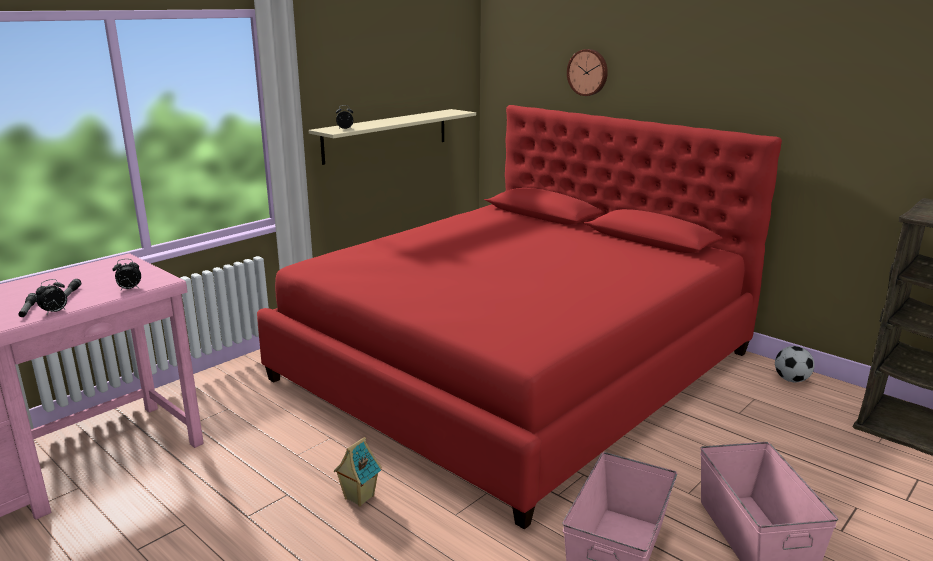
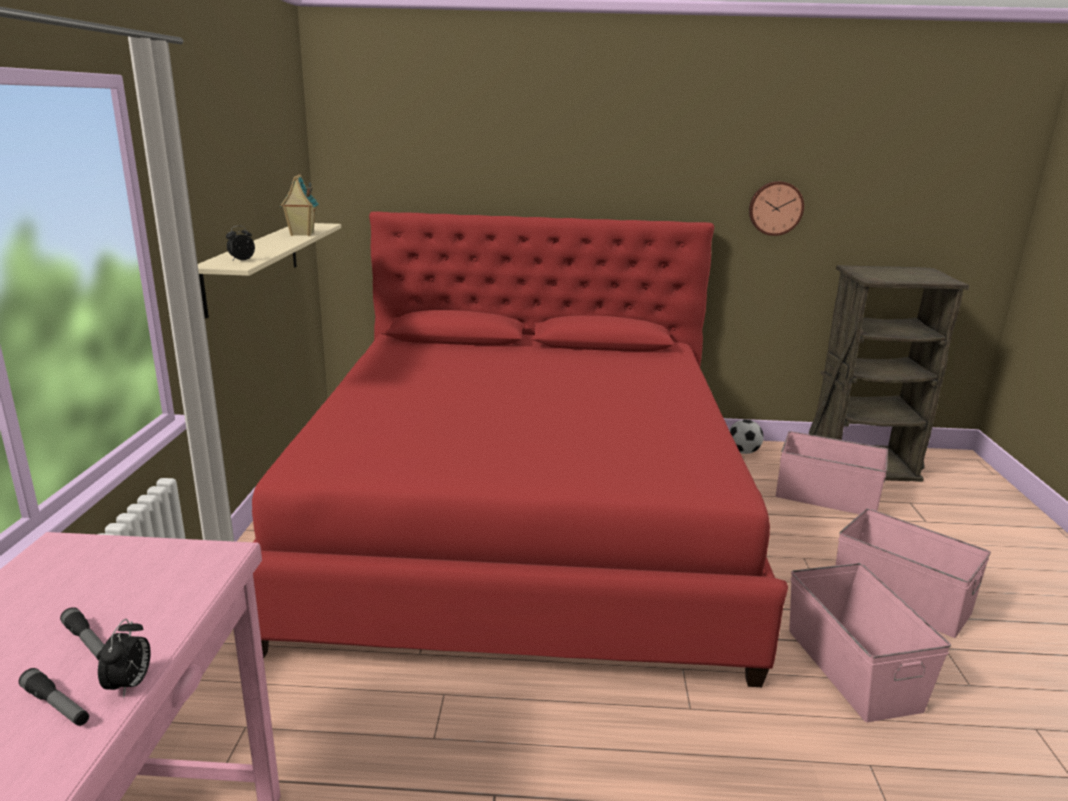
camera: 40 degrees left, 0 degrees up
(129, 289) = (191, 589): alarm clock -> none
(358, 497) = (577, 748): toy house -> toy house (301, 234)
(588, 72) = (477, 166): wall clock -> wall clock (775, 208)
(819, 441) = (826, 497): none -> pink storage box

